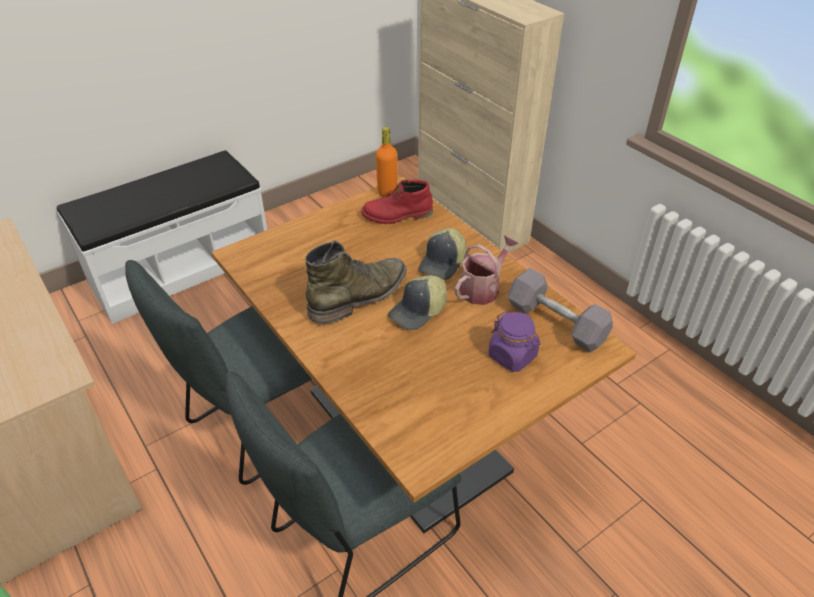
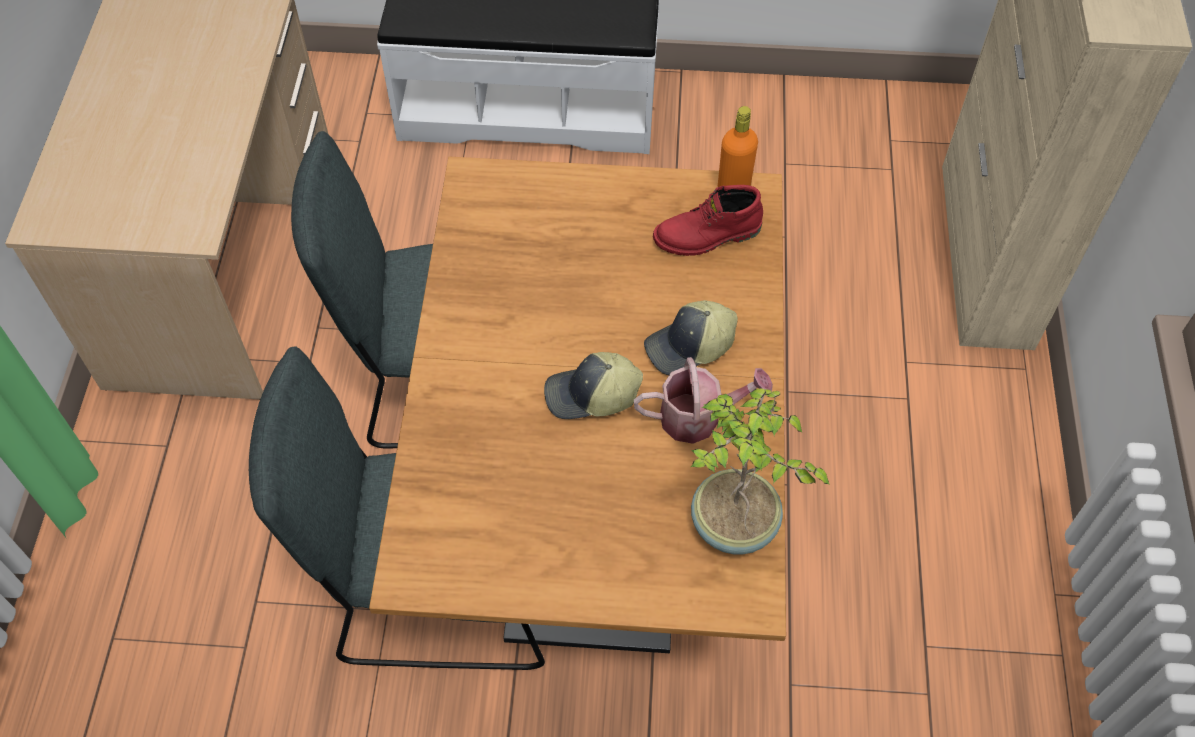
camera: 40 degrees right, 15 degrees up
(359, 296) = (547, 329): green boot -> none
(397, 216) = (707, 237): red boot -> red boot turned 45 degrees counterclockwise
(512, 356) = (633, 531): purple jar -> none
(556, 323) = (733, 526): grey dumbbell -> potted plant

